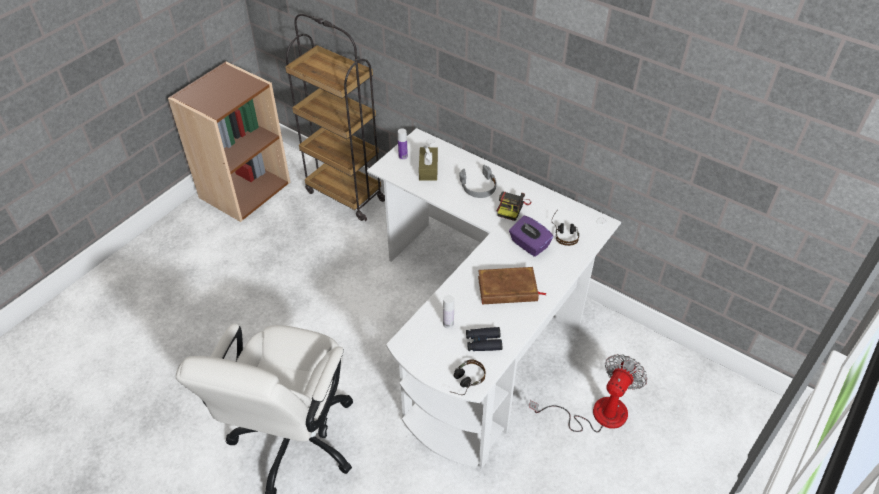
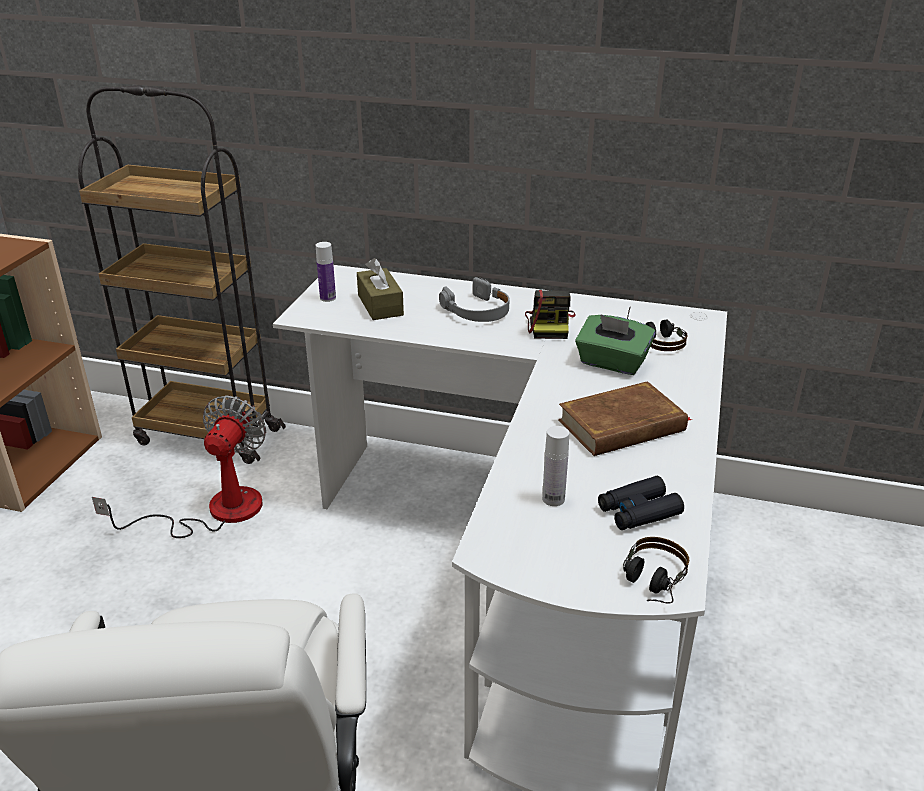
camera: 20 degrees left, 15 degrees down
(529, 245) = (612, 363): purple tissue box -> green tissue box
(596, 414) = (793, 647): fan -> fan (215, 511)

